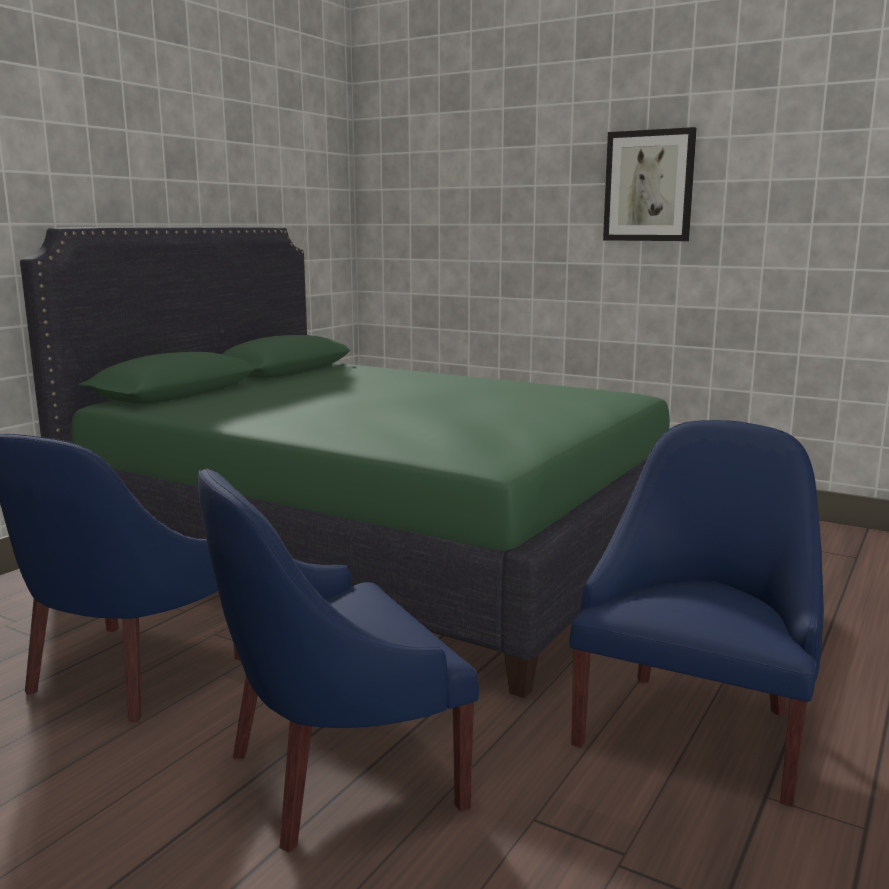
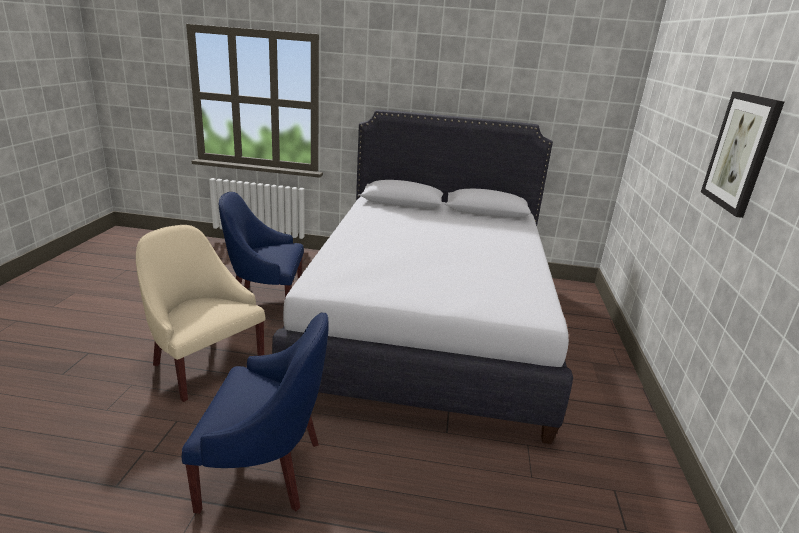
camera: 65 degrees right, 10 degrees up
(336, 773) = (203, 364): blue armchair -> beige armchair
(376, 551) = (428, 325): green bed -> white bed

